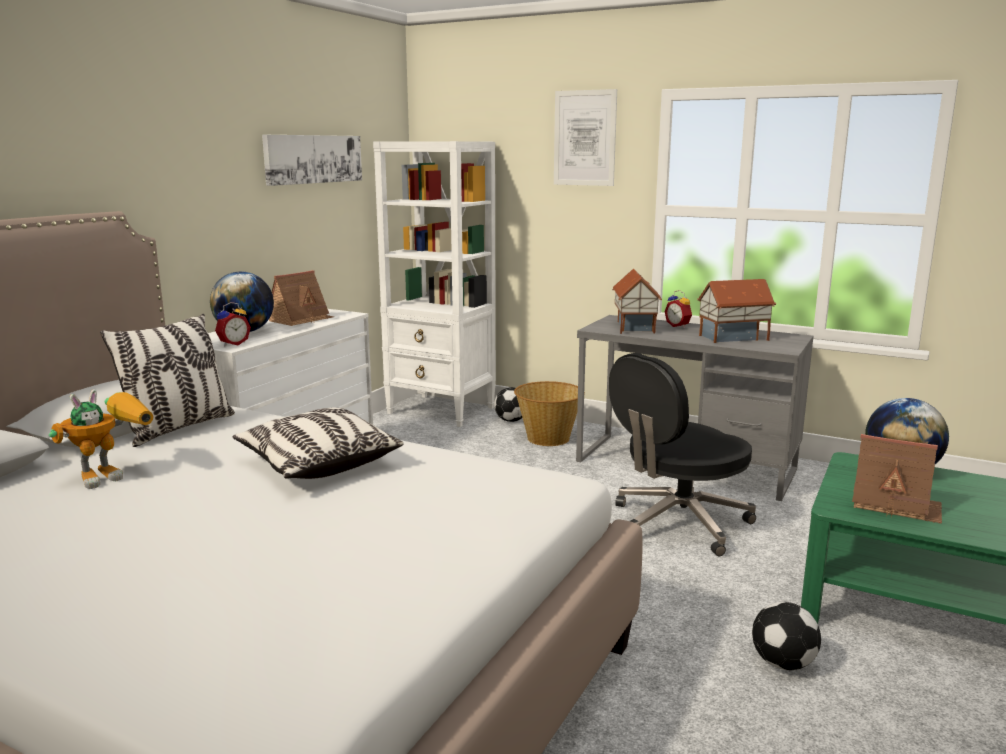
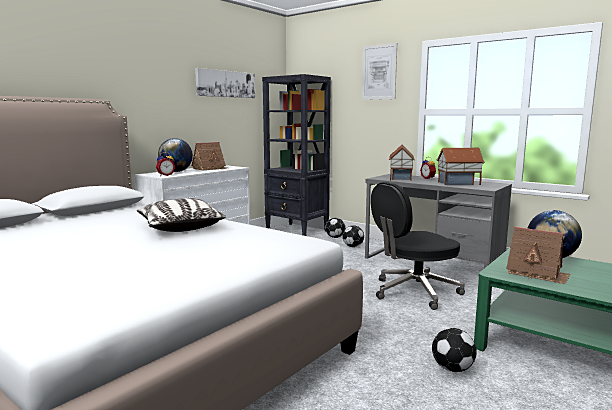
camera: 10 degrees right, 5 degrees down
(113, 474) = (71, 226): toy robot -> none
(178, 428) = (120, 211): pillow -> none
(441, 411) = (297, 231): white bookcase -> black bookcase
(548, 438) = (353, 246): basket -> football

